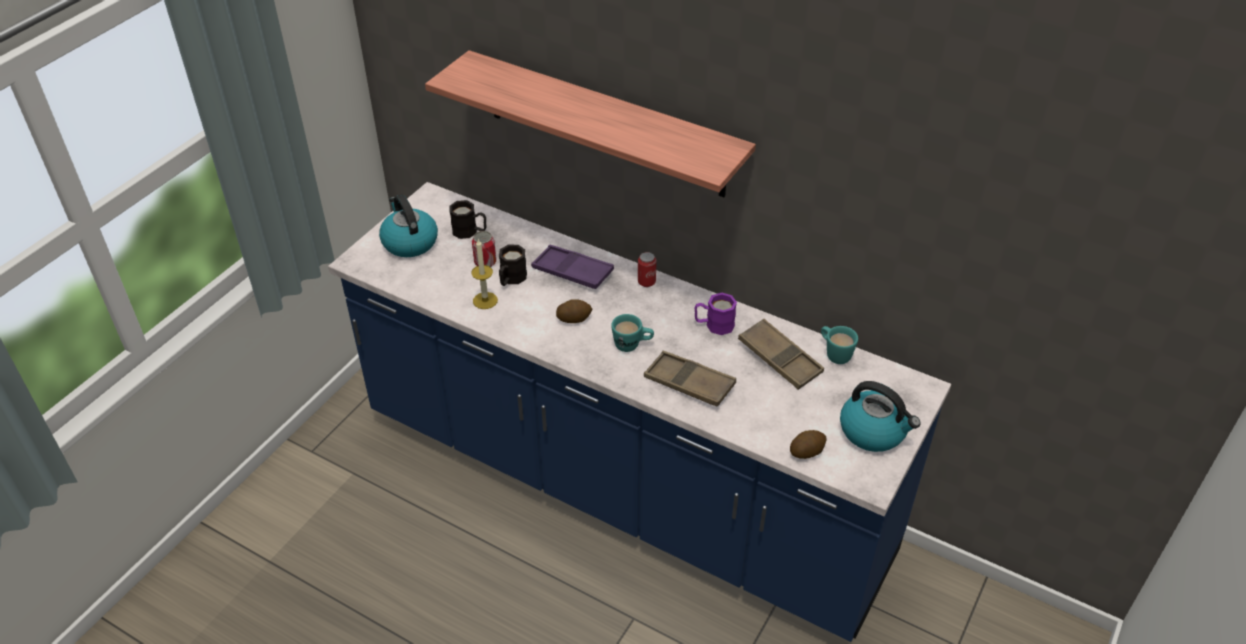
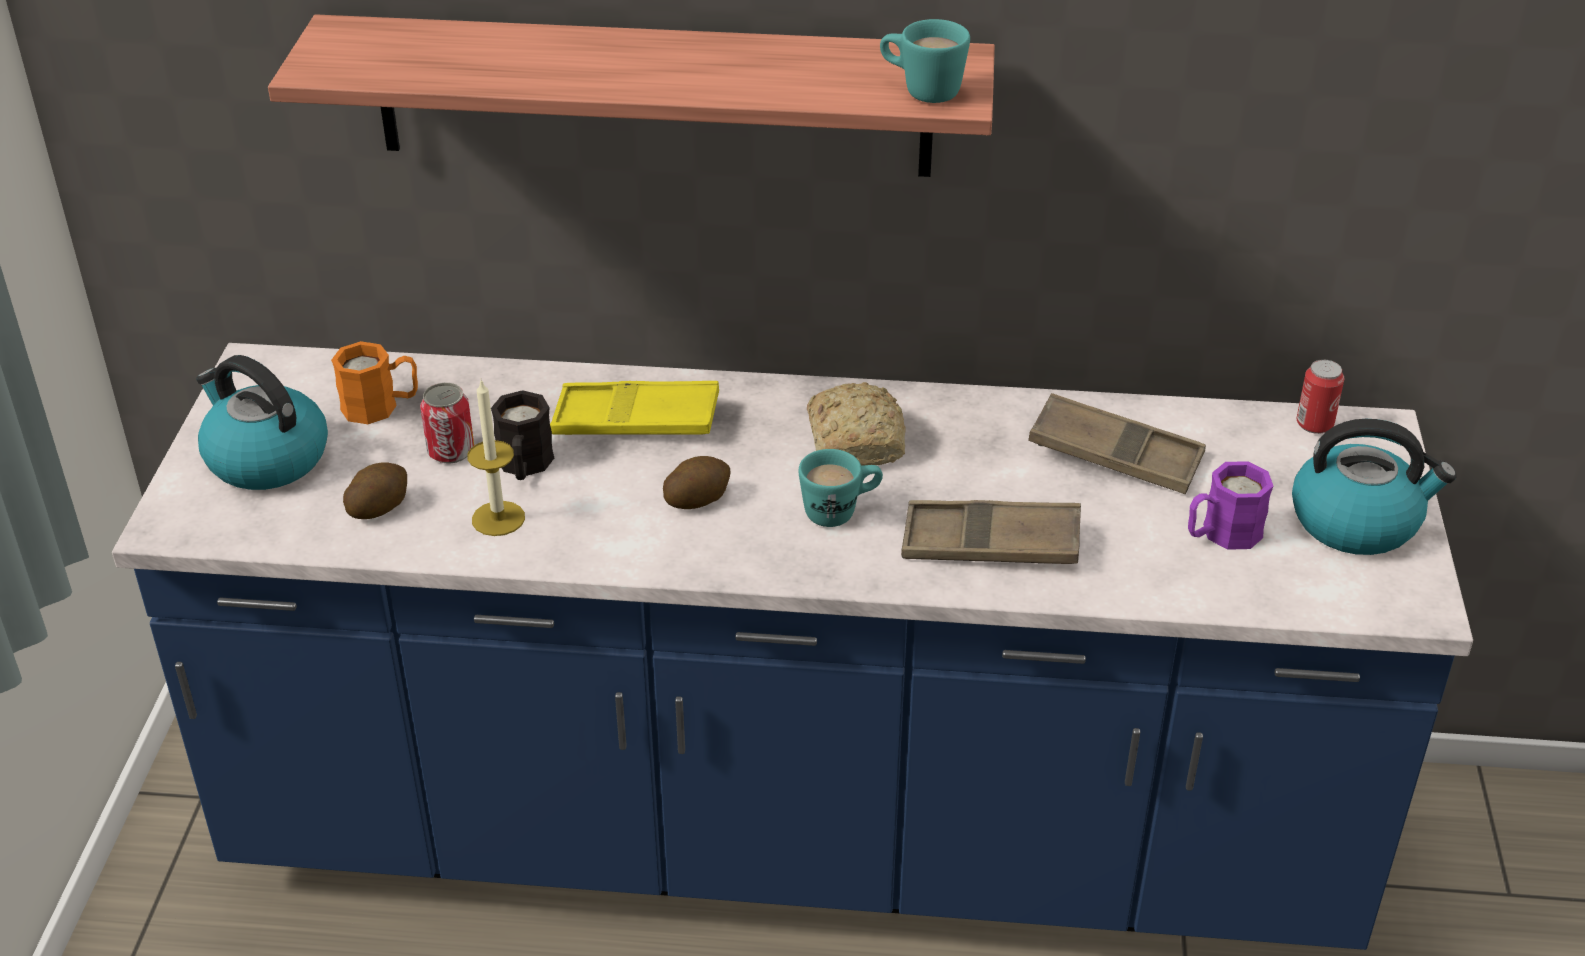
camera: 25 degrees left, 5 degrees down
(470, 231) = (381, 406): black mug -> orange mug
(572, 271) = (636, 420): purple tray -> yellow tray
(646, 282) = (788, 398): can -> can (1314, 424)
(663, 313) = (857, 441): none -> bread
(714, 325) = (961, 434): purple mug -> purple mug (1221, 534)
(806, 451) = (1275, 590): potato -> potato (378, 506)
(834, 353) = (1198, 419): turquoise mug -> turquoise mug (921, 90)

